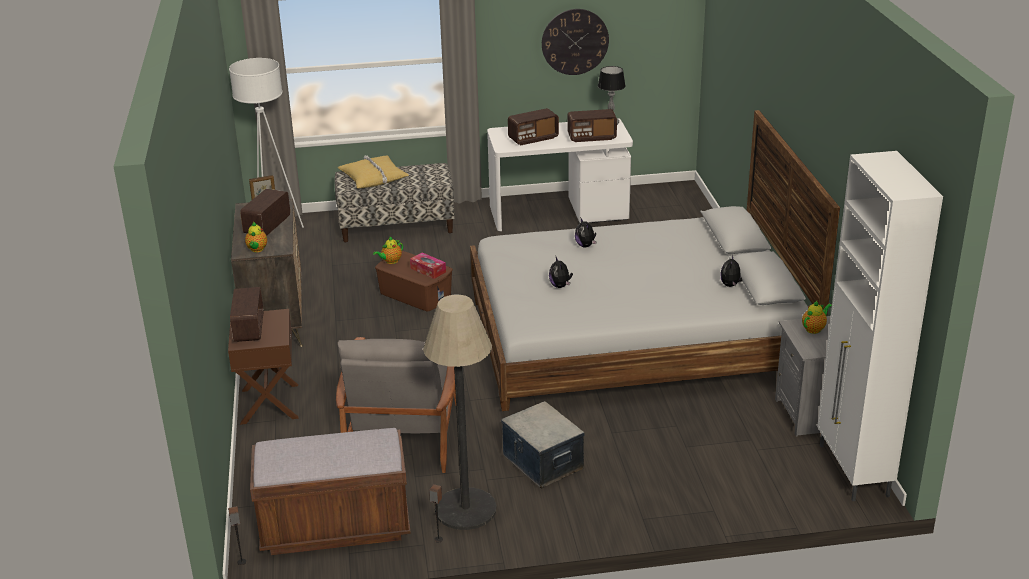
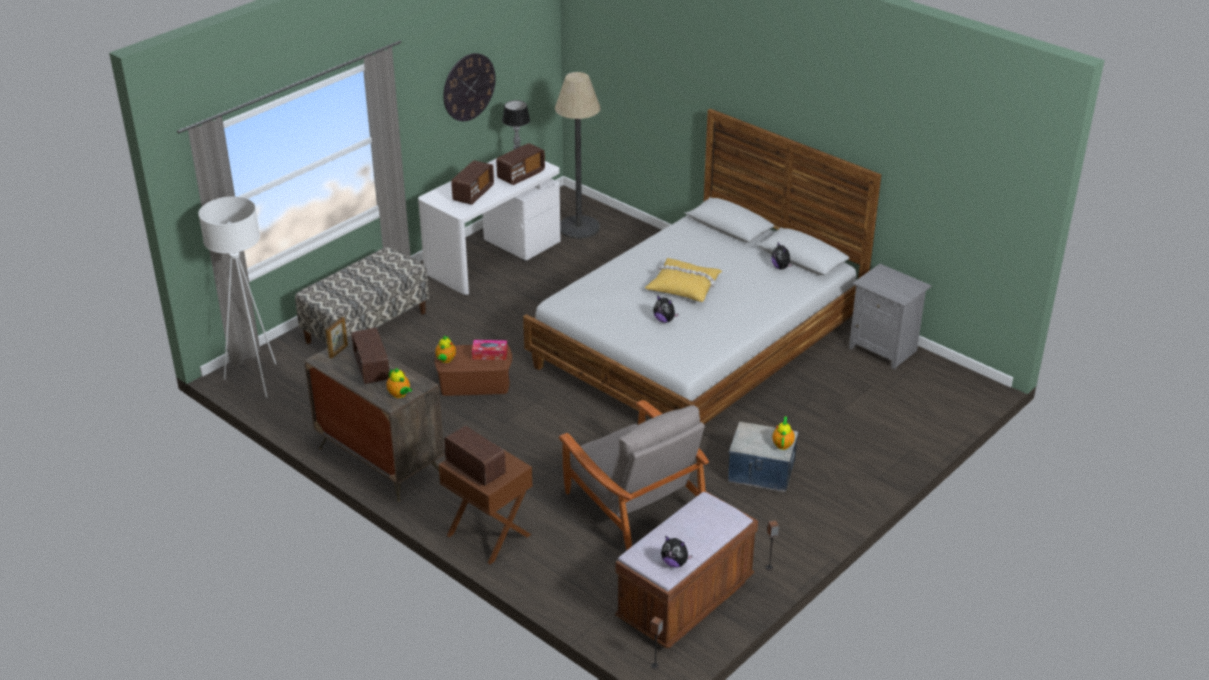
camera: 40 degrees left, 5 degrees up
(373, 178) = (343, 286): yellow pillow -> yellow pillow (684, 286)
(465, 509) = (757, 536): floor lamp -> floor lamp (579, 227)
(585, 245) = (635, 277): plush toy -> plush toy (675, 563)
(814, 329) = (882, 279): teapot -> teapot (782, 444)
(853, 471) = (956, 377): white cabinet -> none

